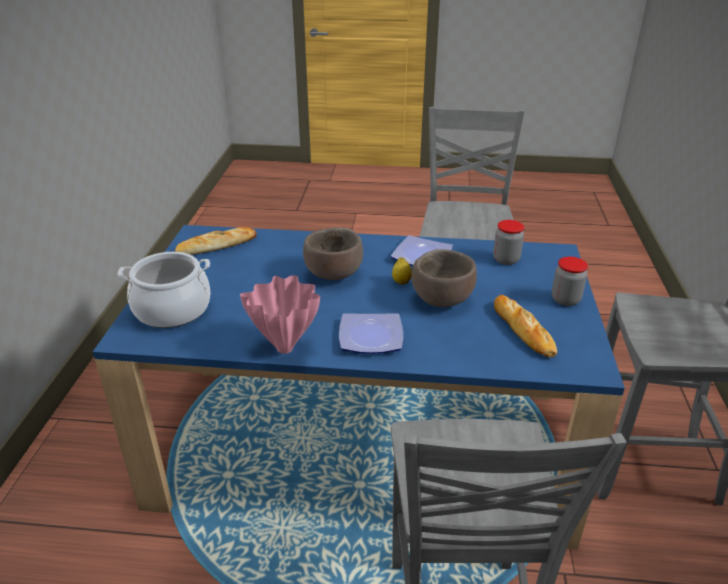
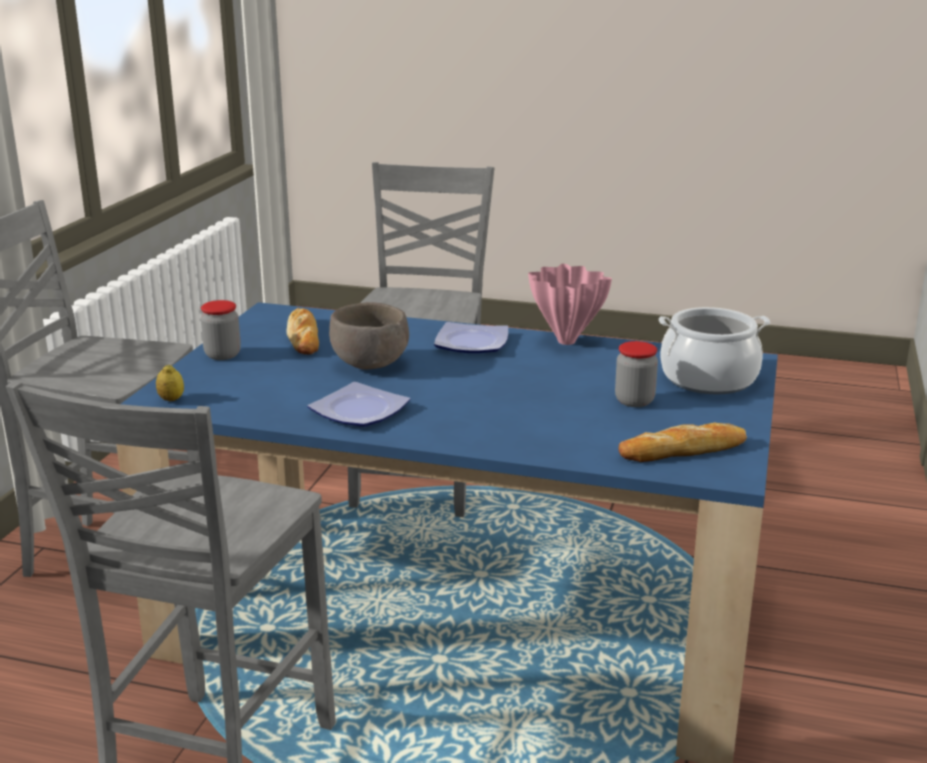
camera: 170 degrees left, 10 degrees down
(334, 274) = (497, 399): brown bowl -> none
(401, 282) = (409, 384): lemon -> lemon (171, 399)
(506, 259) = (242, 398): jar -> jar (634, 401)

